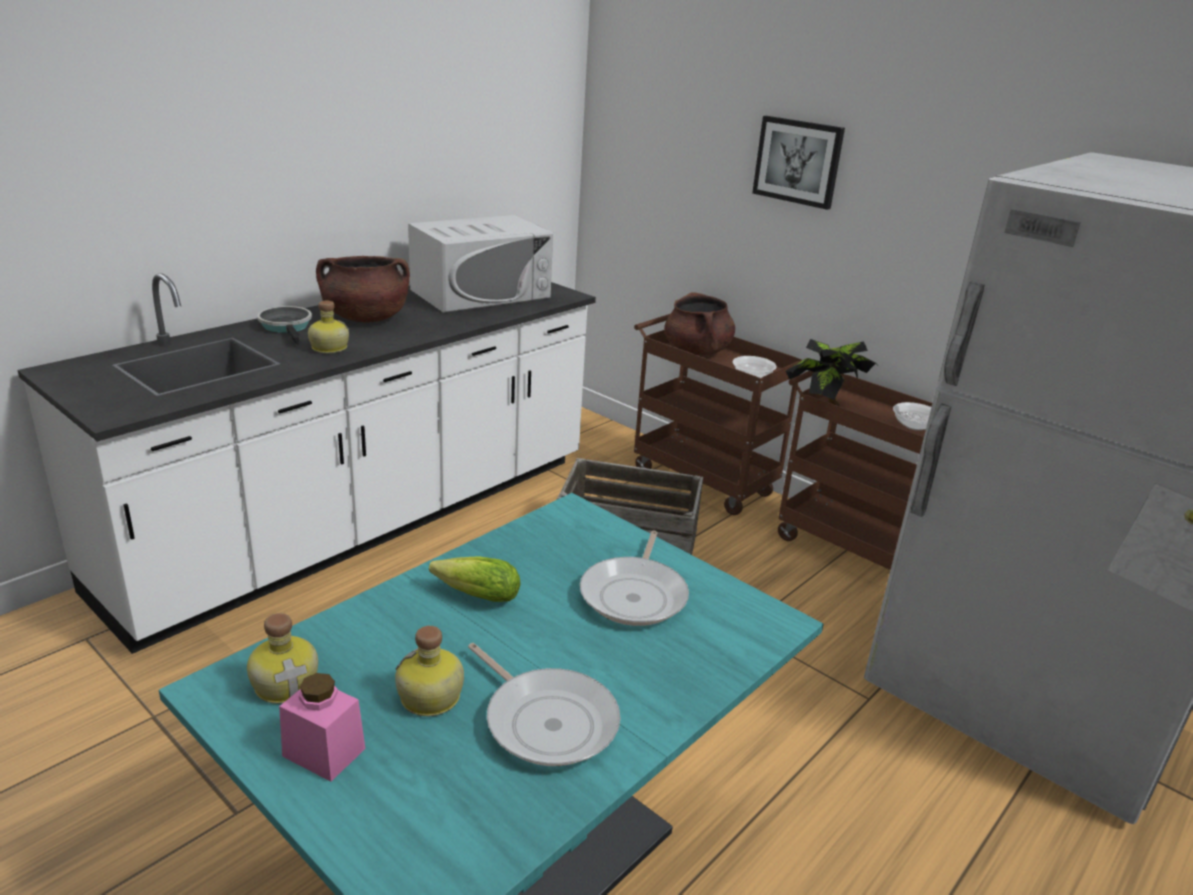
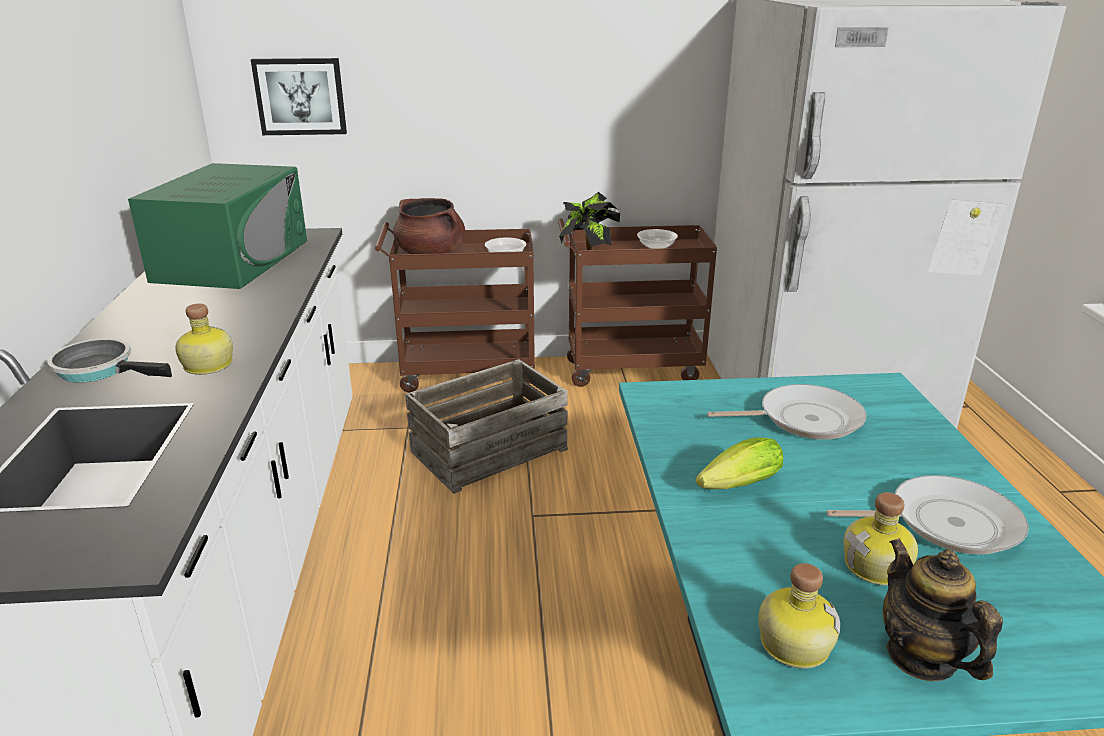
camera: 45 degrees left, 0 degrees up
(324, 752) = (921, 657): pink jar -> teapot
(366, 318) = (172, 324): brown cooking pot -> none
(481, 293) = (233, 260): white microwave -> green microwave
(635, 594) = (803, 419): frying pan -> frying pan turned 60 degrees counterclockwise
(798, 161) = (482, 47): picture -> picture (300, 96)

